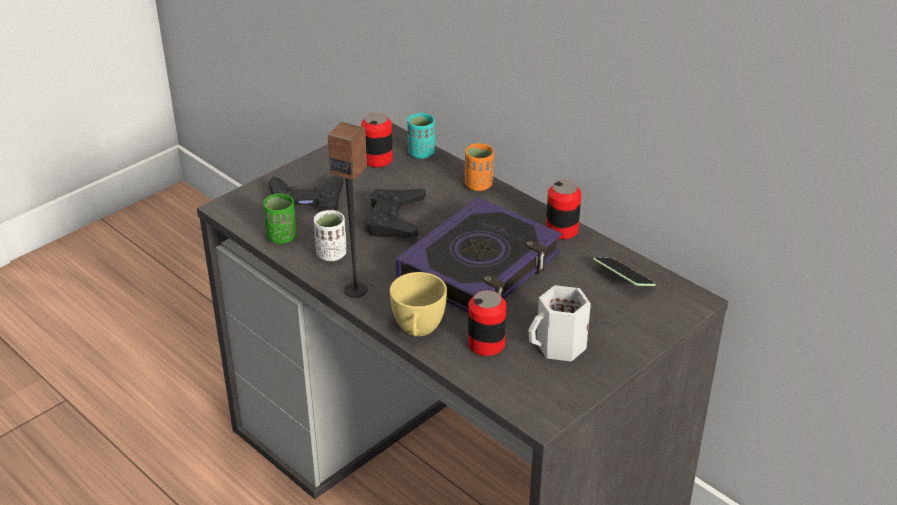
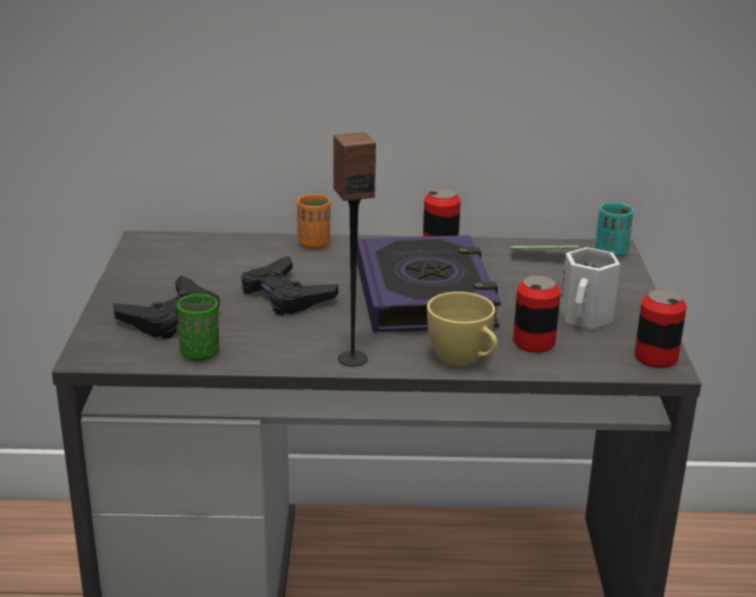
camera: 45 degrees left, 10 degrees down
(331, 254) = (277, 344): white cup -> none
(377, 160) = (184, 260): can -> can (656, 357)
(421, 153) = (217, 241): turquoise cup -> turquoise cup (611, 252)

